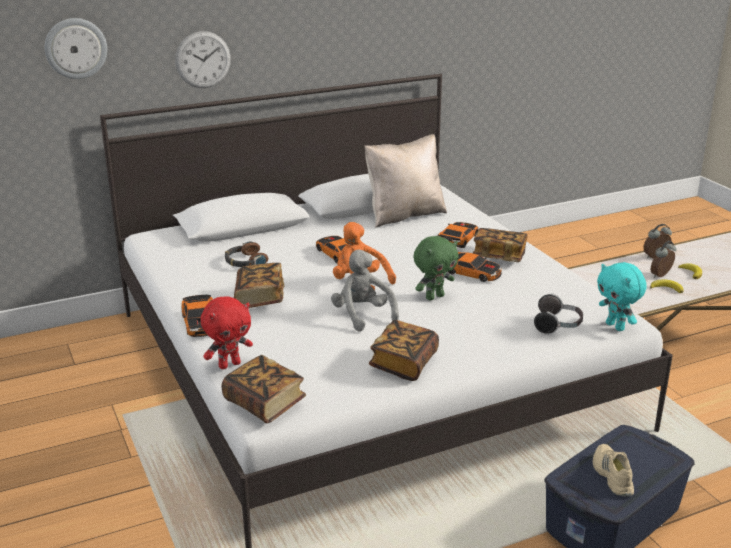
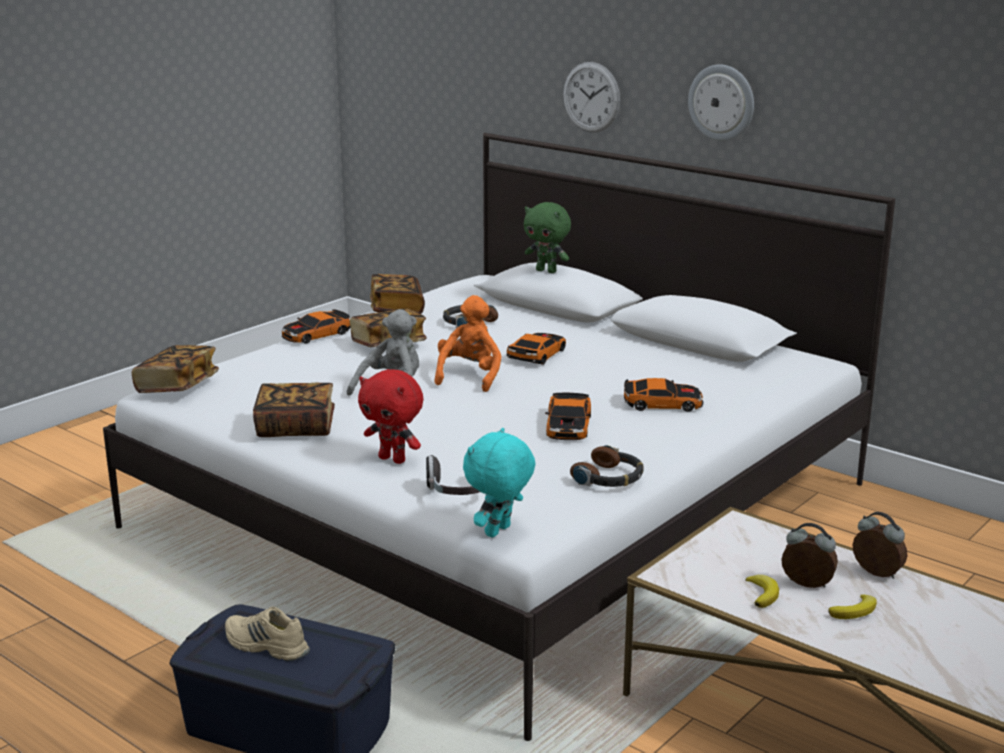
camera: 65 degrees right, 5 degrees down
(75, 48) = (479, 55): wall clock -> wall clock (722, 102)
(229, 364) = (243, 361): red plush toy -> red plush toy (393, 459)
(404, 215) = (698, 365): beige pillow -> none
(434, 297) = (478, 418): green plush toy -> green plush toy (547, 271)
(499, 256) = (638, 433): book -> book (397, 309)
(559, 279) = (609, 478): none -> headphones
(611, 475) = (265, 646): beige shoe -> beige shoe turned 120 degrees counterclockwise

